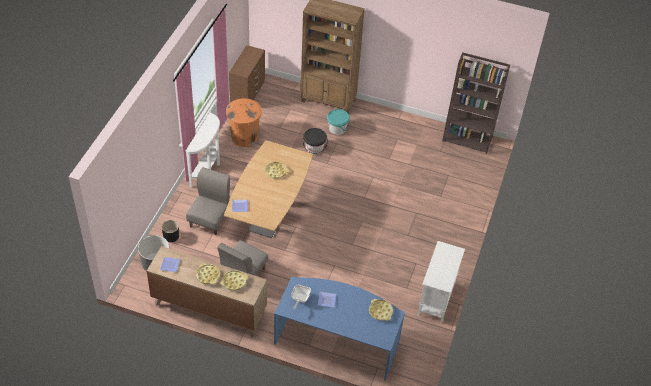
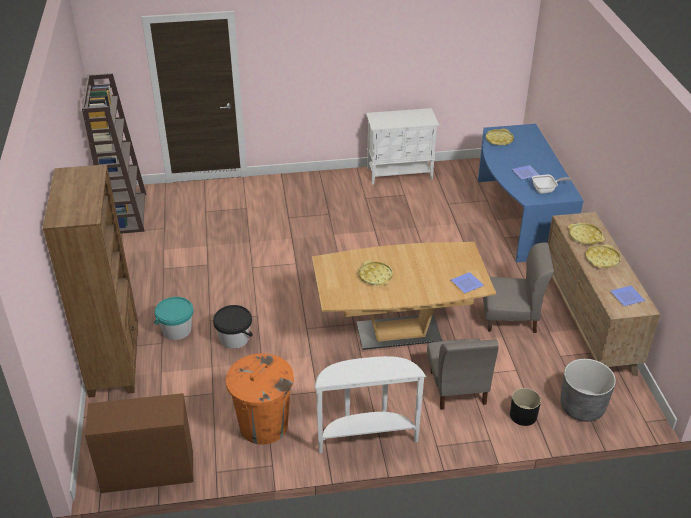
camera: 115 degrees left, 10 degrees down
(210, 219) = (457, 388): grey chair -> grey chair turned 90 degrees counterclockwise

